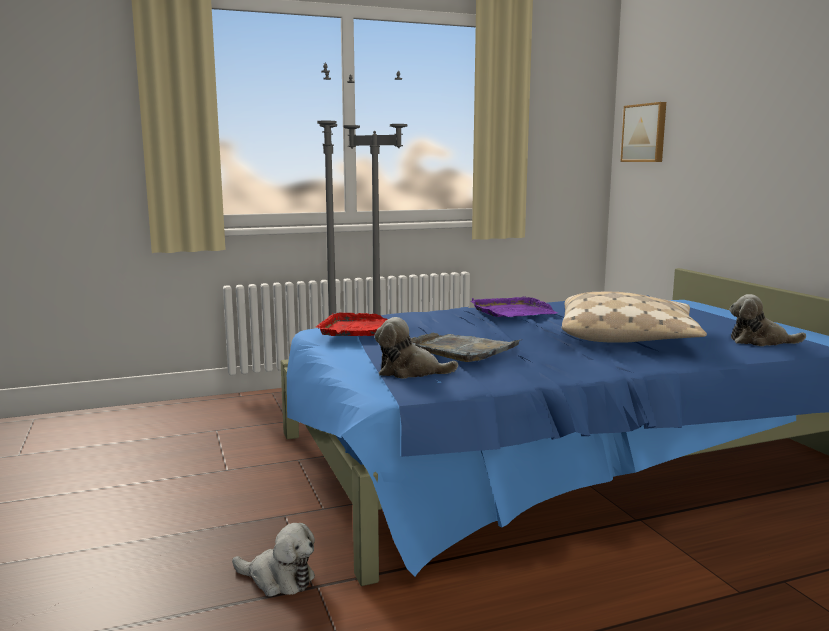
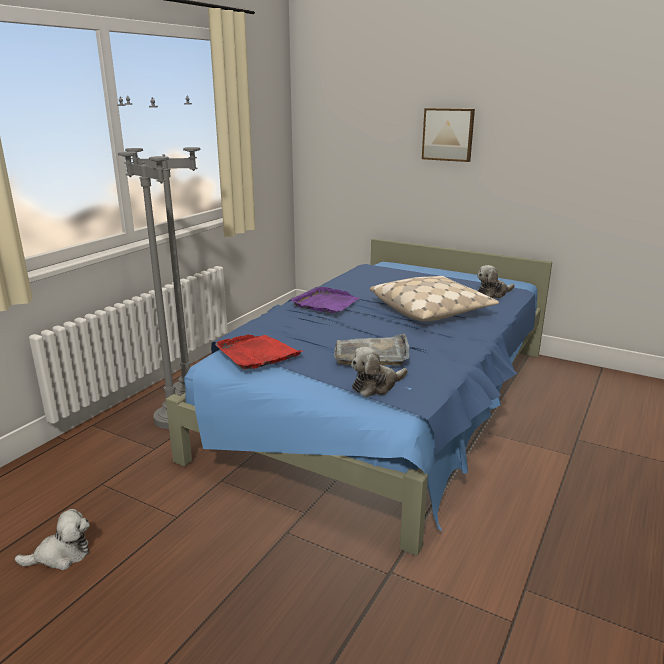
camera: 40 degrees left, 10 degrees up
(278, 579) = (361, 582): plush toy -> plush toy (61, 555)
(645, 133) = (328, 132): picture -> picture (448, 134)

